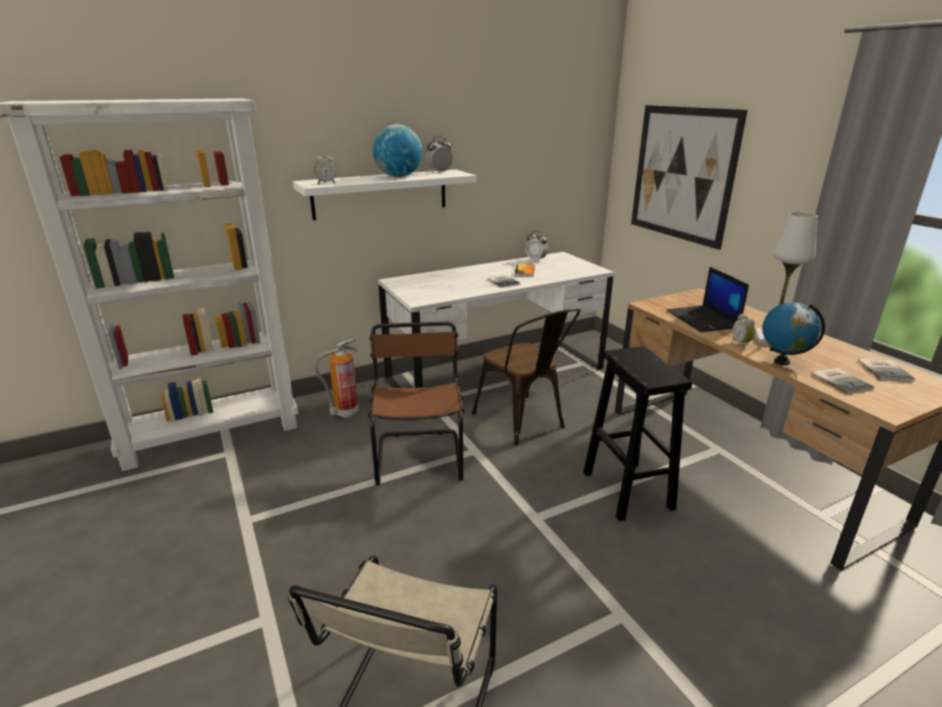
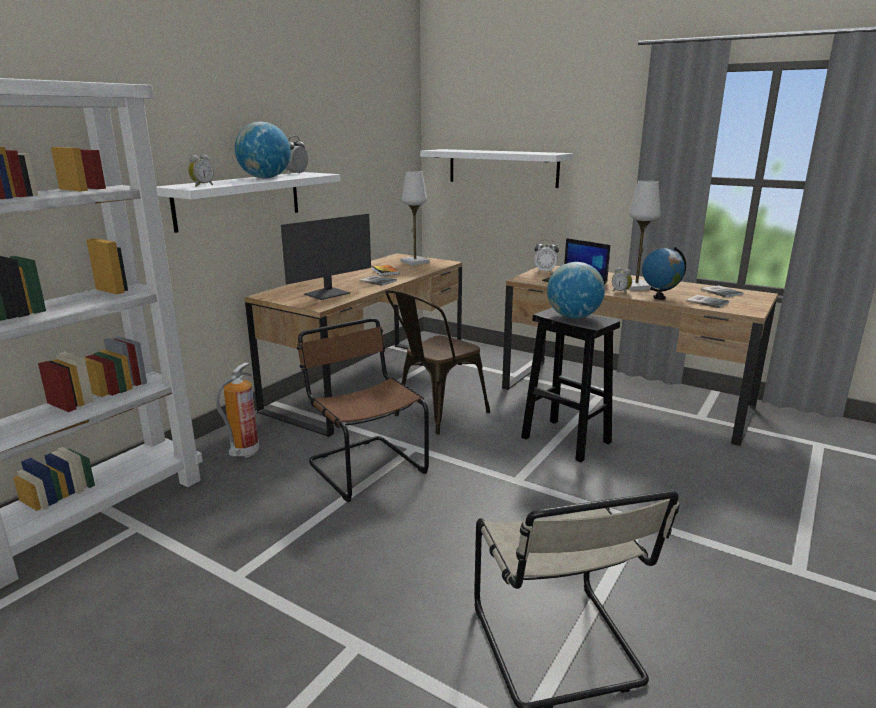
camera: 30 degrees left, 5 degrees down
(443, 289) = (328, 294): none -> monitor
(496, 374) = (369, 383): white desk -> brown desk
(523, 423) = (435, 415): brown chair -> brown chair turned 105 degrees clockwise
(536, 260) = (382, 262): alarm clock -> alarm clock (545, 271)
(566, 265) = (415, 262): none -> white table lamp
(644, 364) = (573, 317): none -> globe
(682, 174) = (502, 168): picture -> white shelf

